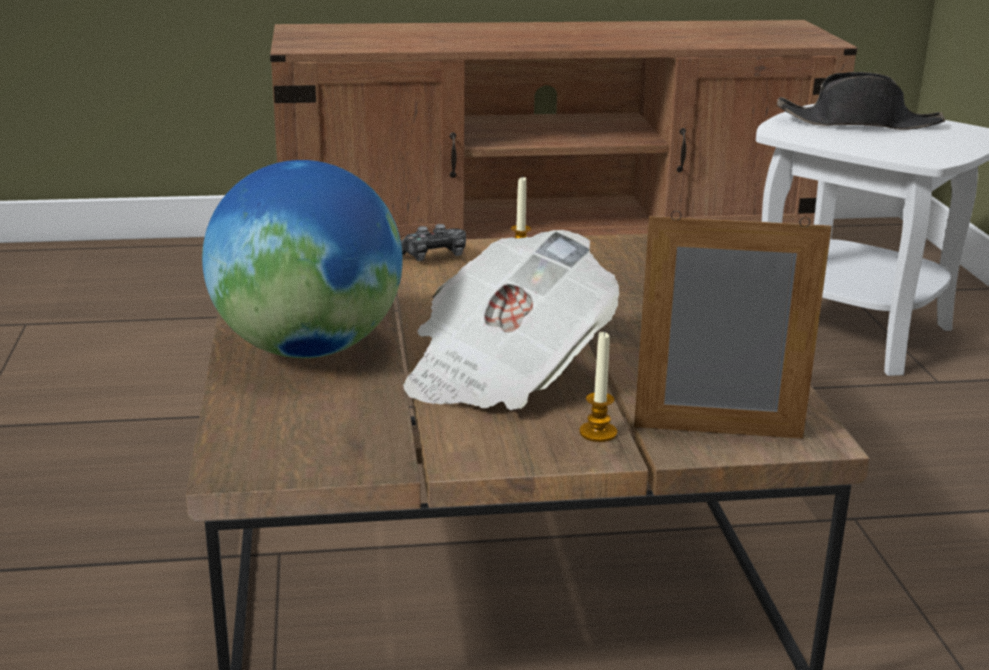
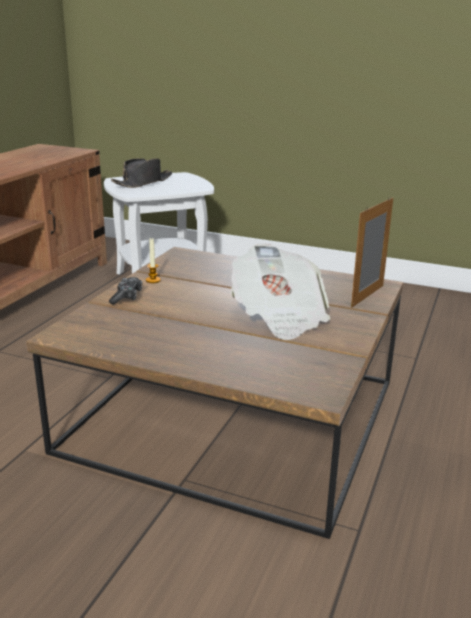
camera: 60 degrees left, 0 degrees up
(307, 349) = (205, 351): globe -> none
(598, 433) = (351, 314): candle -> none

